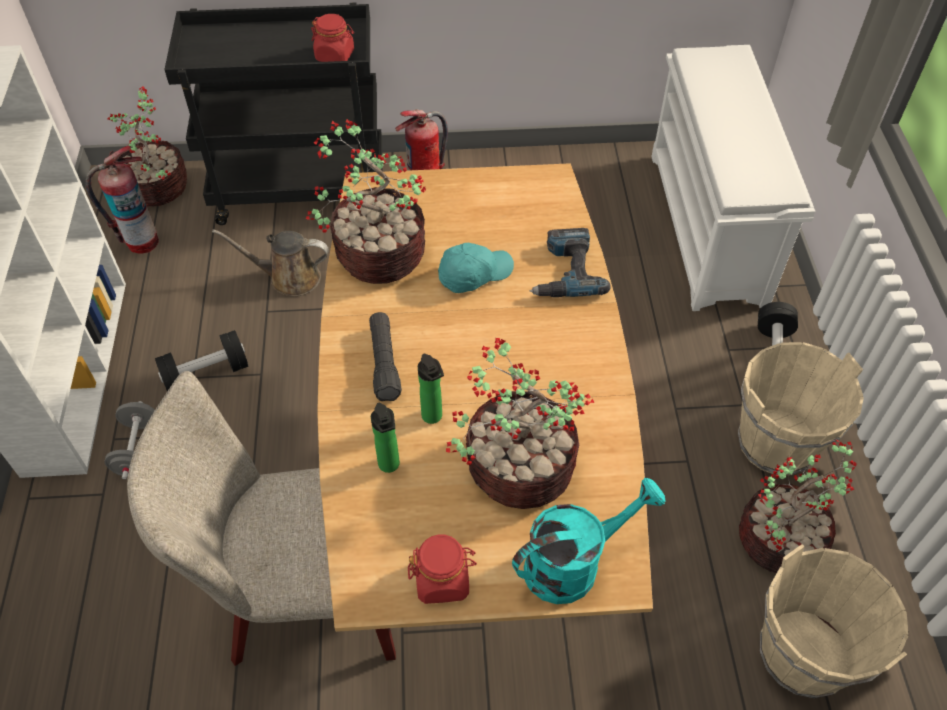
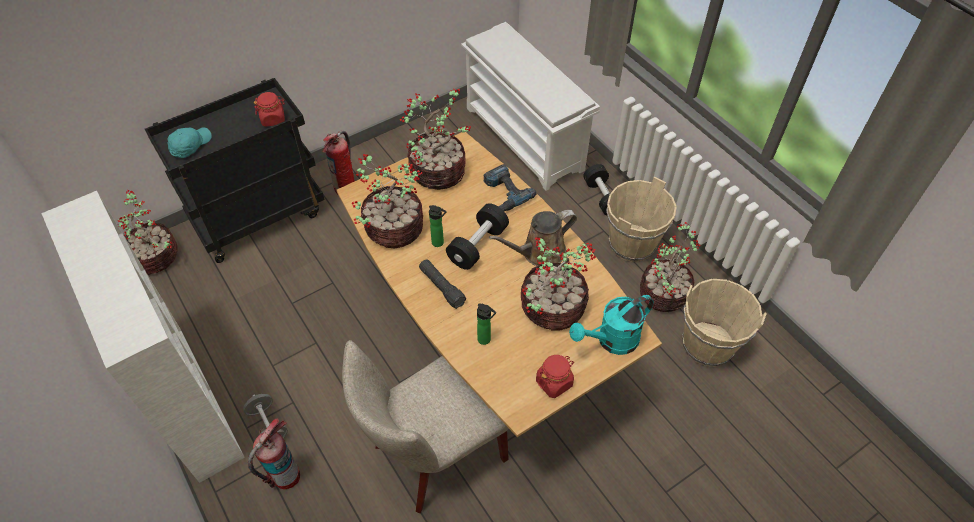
camera: 30 degrees left, 0 degrees up
(142, 242) = (171, 297): fire extinguisher -> fire extinguisher (285, 476)
(206, 374) = (280, 359): black dumbbell -> black dumbbell (477, 246)
(289, 278) = (292, 276): brown watering can -> brown watering can (539, 252)
(433, 418) = (490, 304): bottle -> bottle (439, 243)
(474, 274) = (455, 216): turquoise cap -> turquoise cap (190, 145)
(496, 204) = (439, 171): none -> potted plant
(573, 563) = (611, 341): turquoise watering can -> turquoise watering can turned 150 degrees counterclockwise

